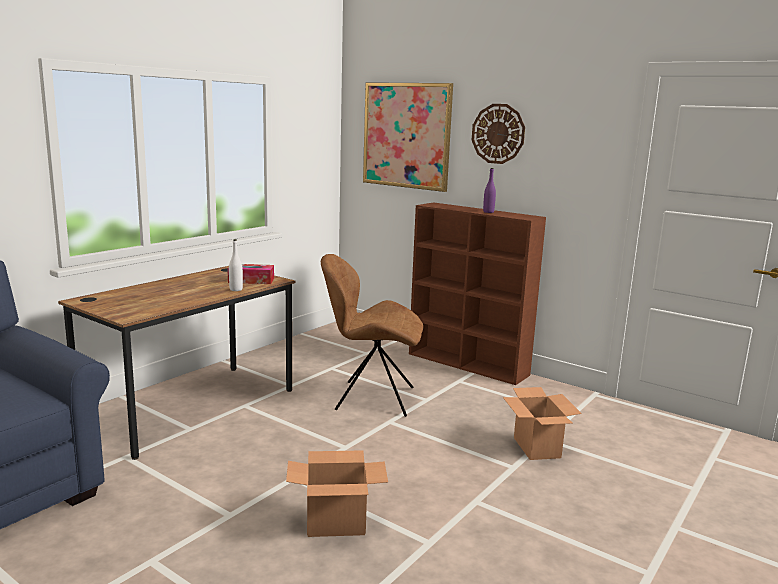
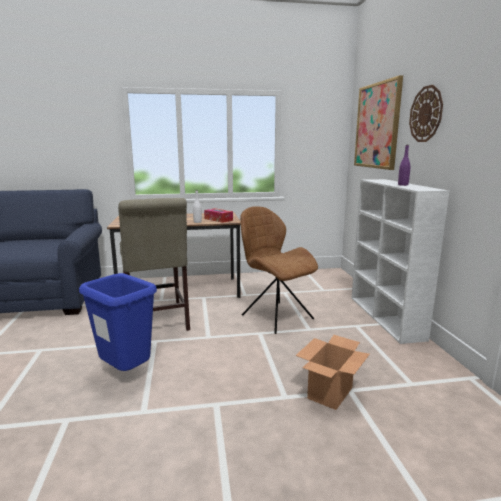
camera: 45 degrees right, 0 degrees up
(250, 457) = (157, 323): none -> beige chair
(336, 523) = (126, 373): cardboard box -> blue trash can
(468, 364) = (386, 317): brown bookcase -> white bookcase

